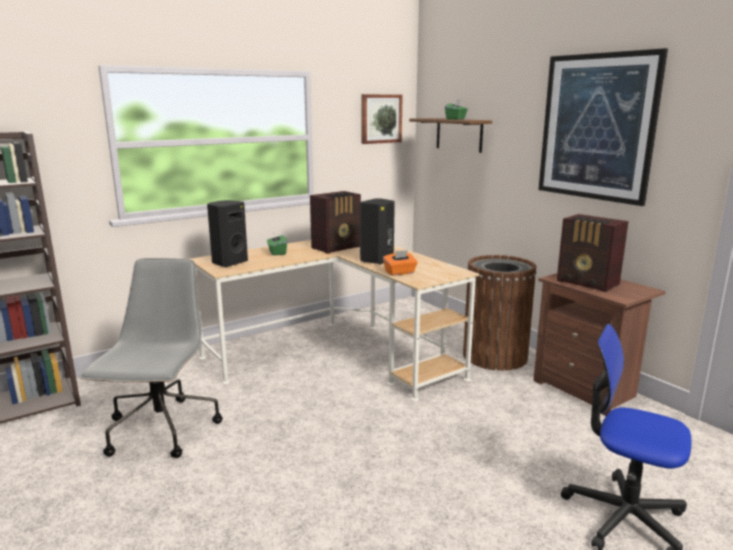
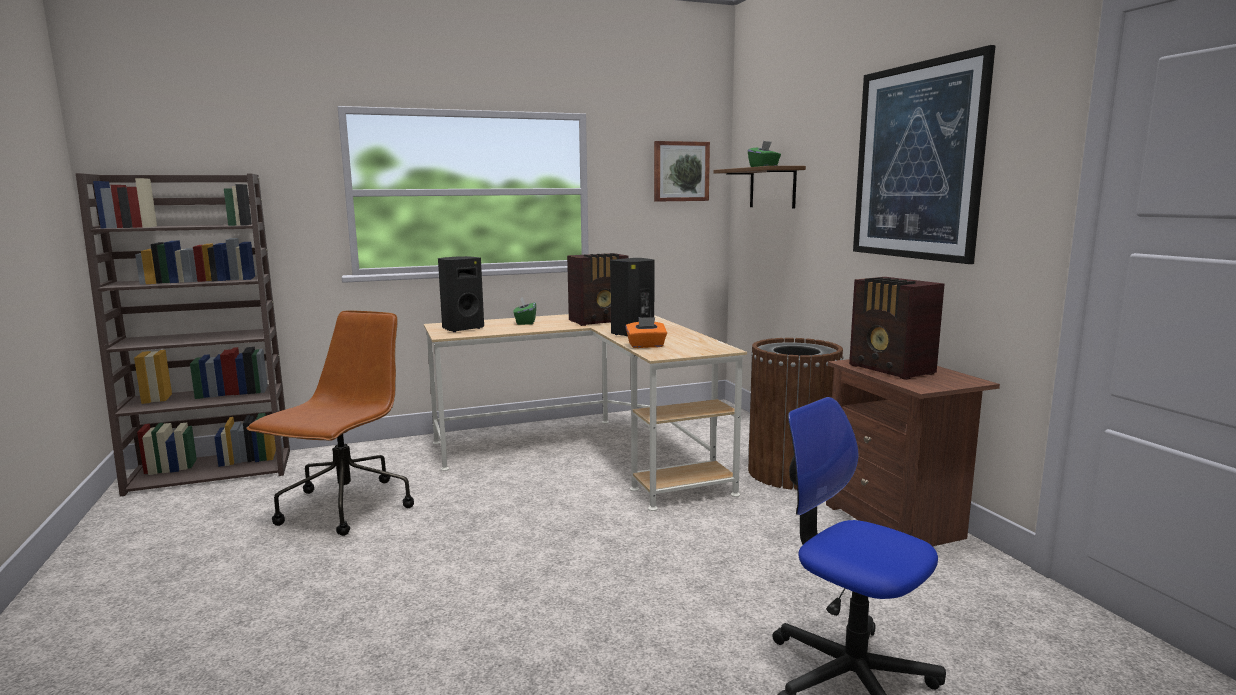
camera: 15 degrees right, 5 degrees down
(161, 431) = (345, 508): grey office chair -> brown office chair

